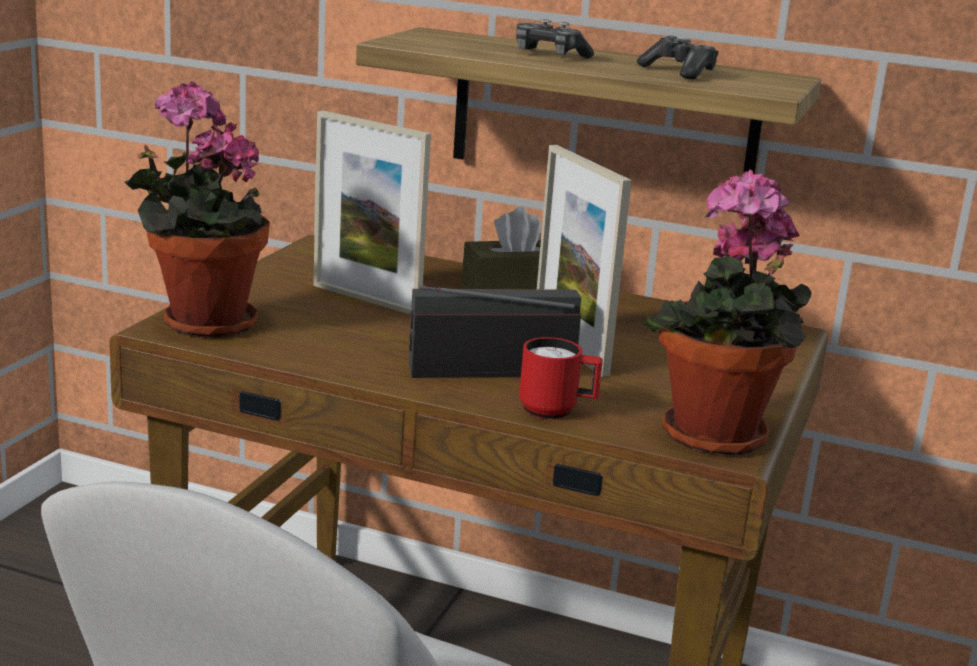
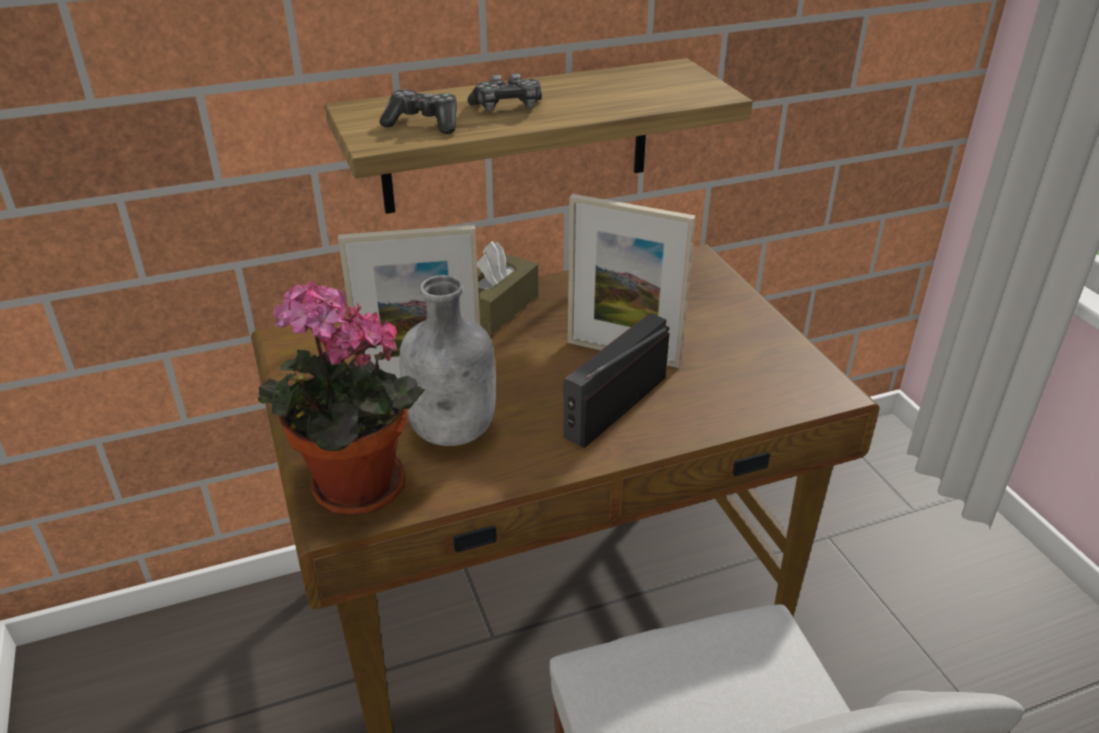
camera: 40 degrees left, 15 degrees up
(334, 329) = (454, 431): none -> grey bottle
(557, 411) = (708, 420): red mug -> none
(679, 72) = (622, 93): game controller -> game controller (423, 123)
(715, 439) = (813, 386): potted plant -> none

